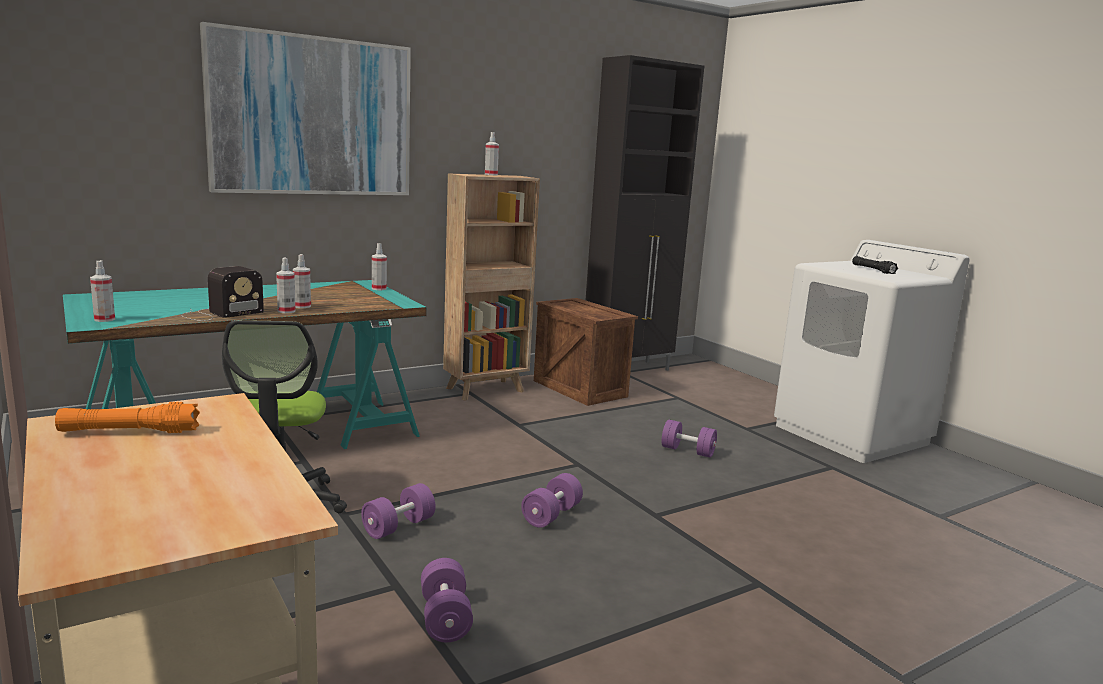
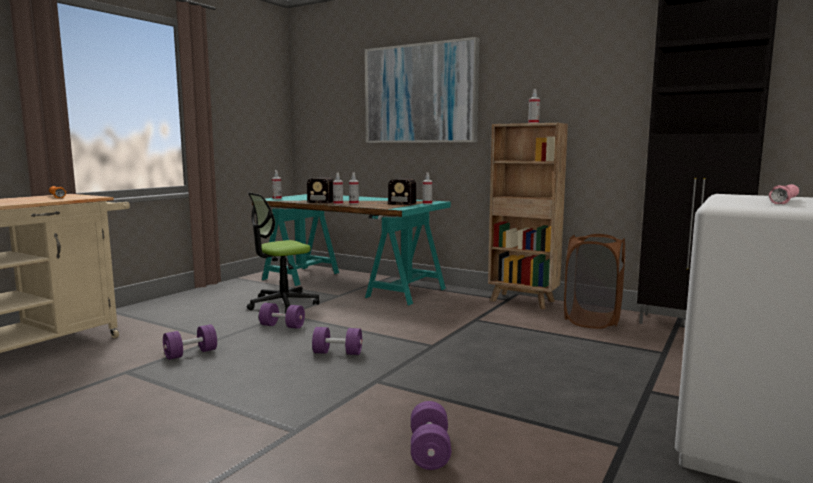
camera: 65 degrees right, 5 degrees down
(341, 295) = (394, 203): none -> radio
(578, 388) = (592, 320): crate -> brown laundry basket
(687, 451) = (529, 374): purple dumbbell -> purple dumbbell (429, 451)
(873, 270) = (784, 201): black flashlight -> pink flashlight

